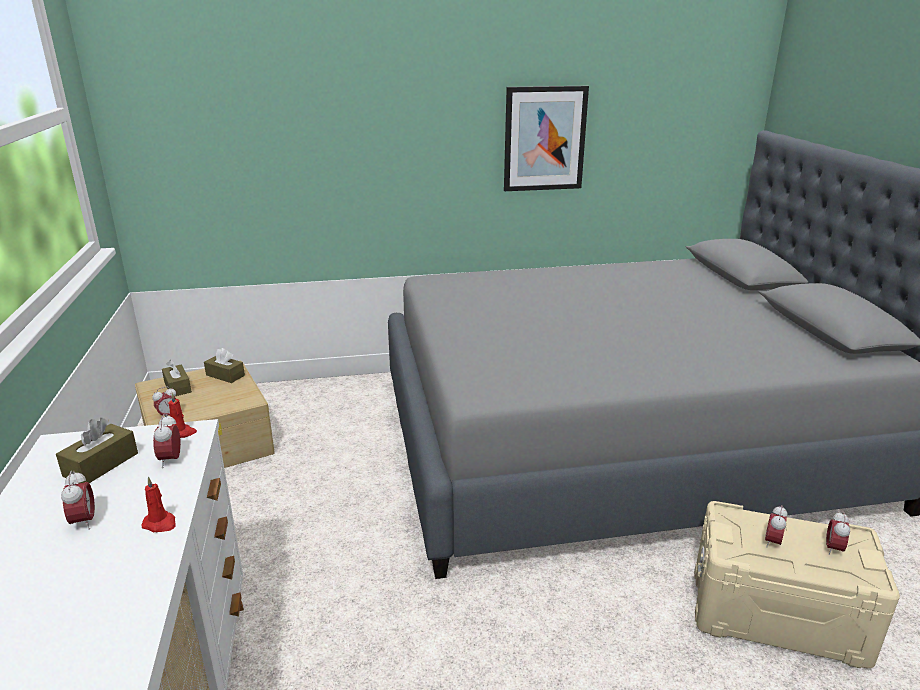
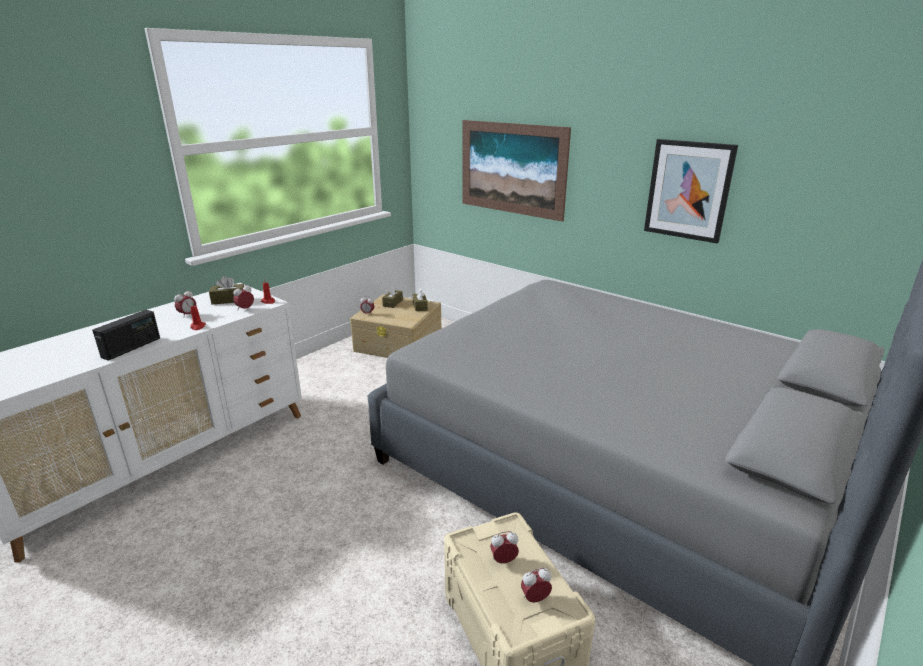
camera: 50 degrees right, 0 degrees up
(123, 624) = (131, 348): none -> radio
(311, 146) = (512, 168): none -> picture

